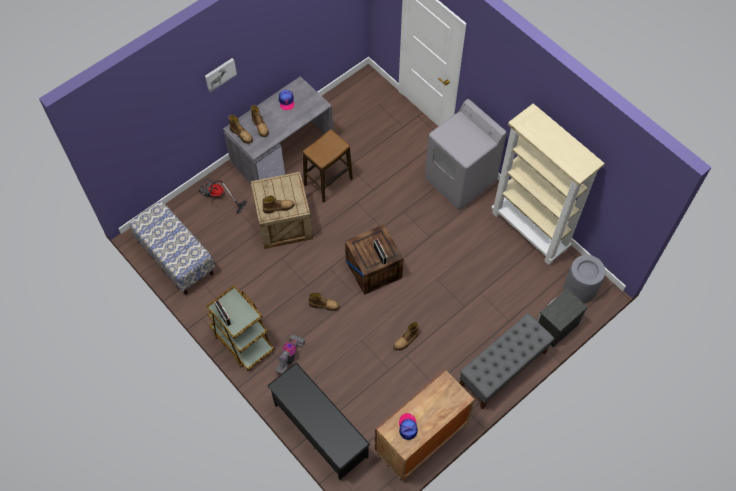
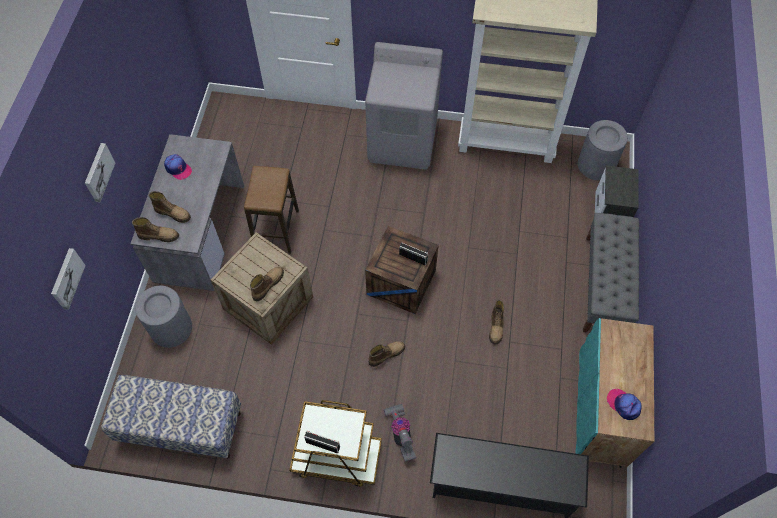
camera: 40 degrees left, 0 degrees up
(159, 123) = (66, 278): none -> picture
(218, 197) = (171, 328): vacuum cleaner -> grey trash can
(421, 439) = (600, 411): brown cabinet -> turquoise cabinet

